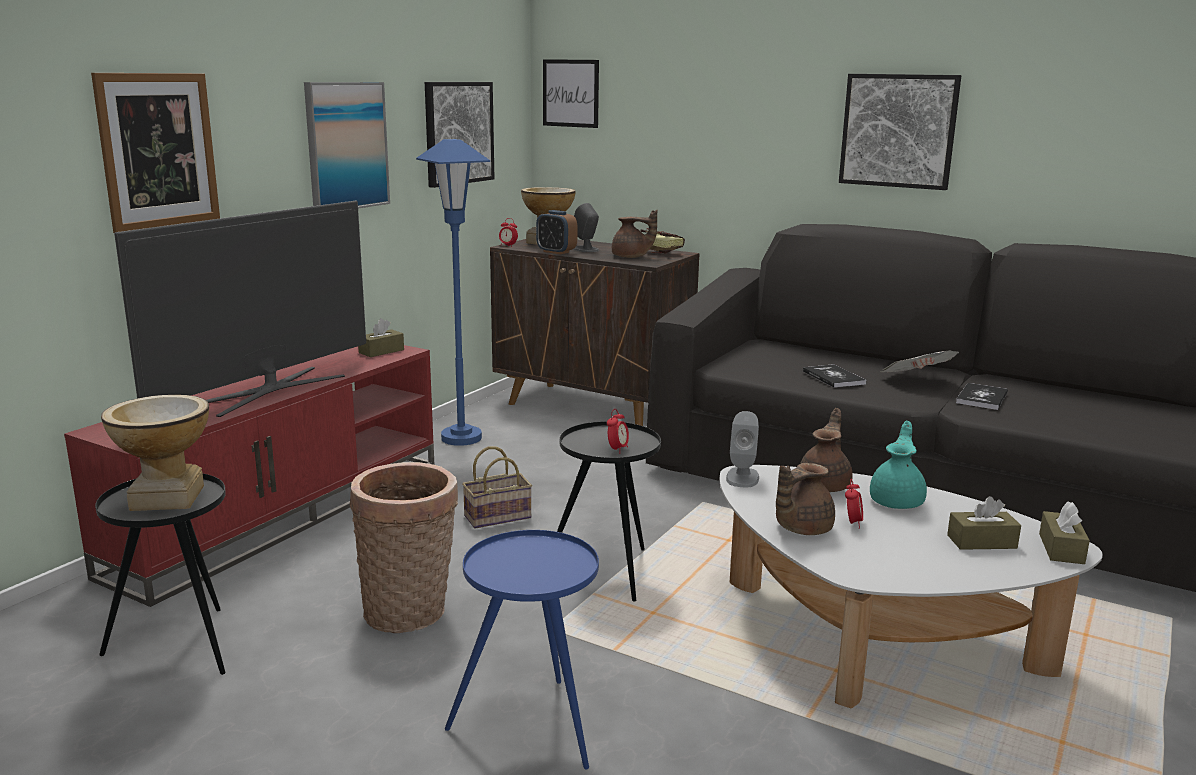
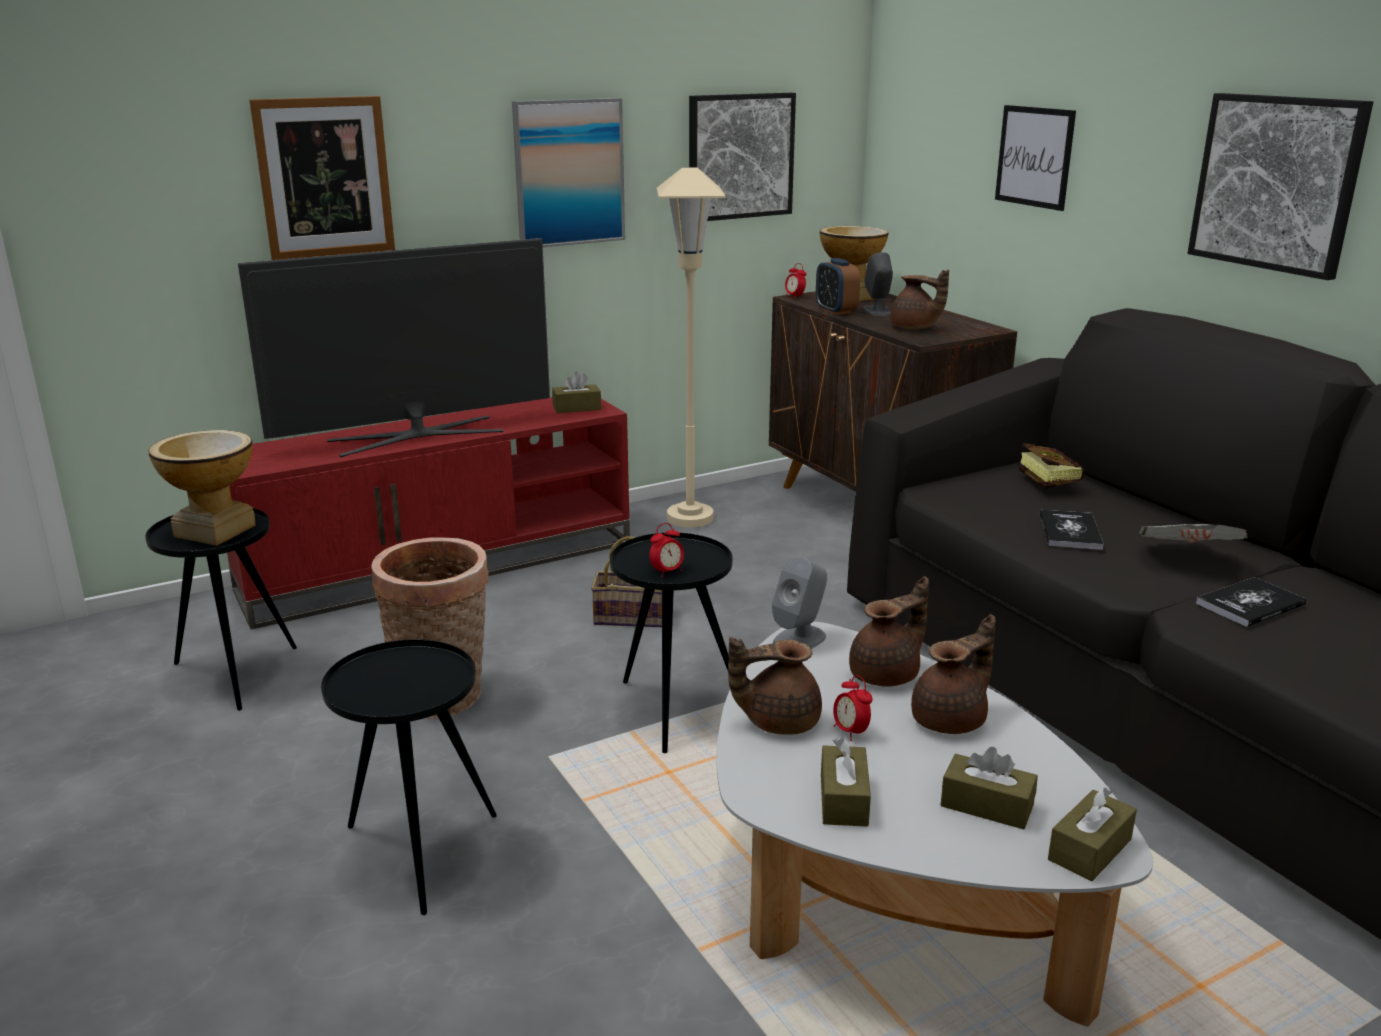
camera: 30 degrees right, 5 degrees up
(461, 438) = (690, 518): blue floor lamp -> beige floor lamp
(531, 730) = (419, 855): blue side table -> black side table
(570, 93) = (905, 106): picture -> picture (1034, 157)
(658, 252) = (961, 325): book -> book (1045, 481)
(852, 523) = (850, 732): alarm clock -> alarm clock turned 105 degrees clockwise
(897, 501) = (951, 720): turquoise teapot -> brown teapot
(904, 562) = (843, 800): none -> brown tissue box

